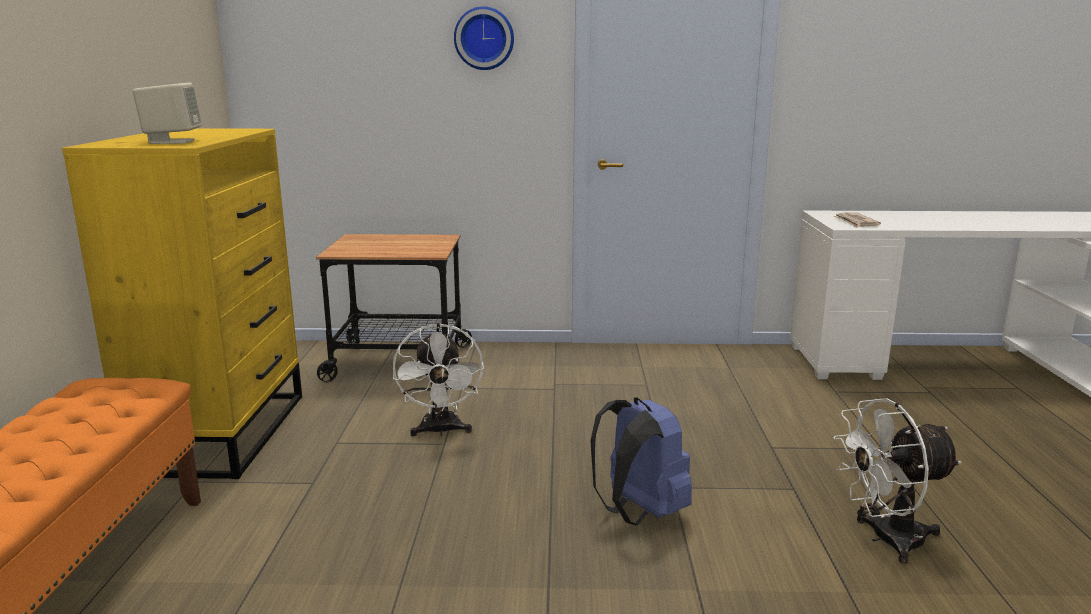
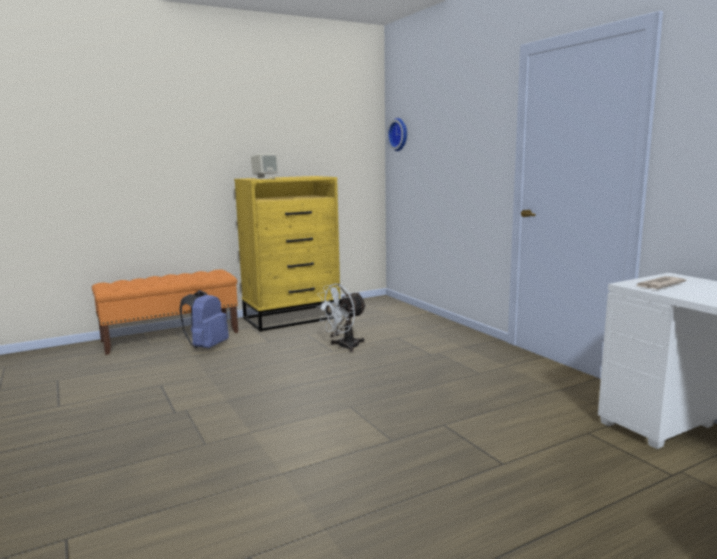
camera: 60 degrees right, 5 degrees down
(399, 362) = (406, 320): cart -> none
(484, 38) = (474, 126): wall clock -> wall clock (399, 134)
(638, 512) = (312, 404): blue backpack -> blue backpack (207, 347)
(886, 539) = (357, 479): white fan -> none

